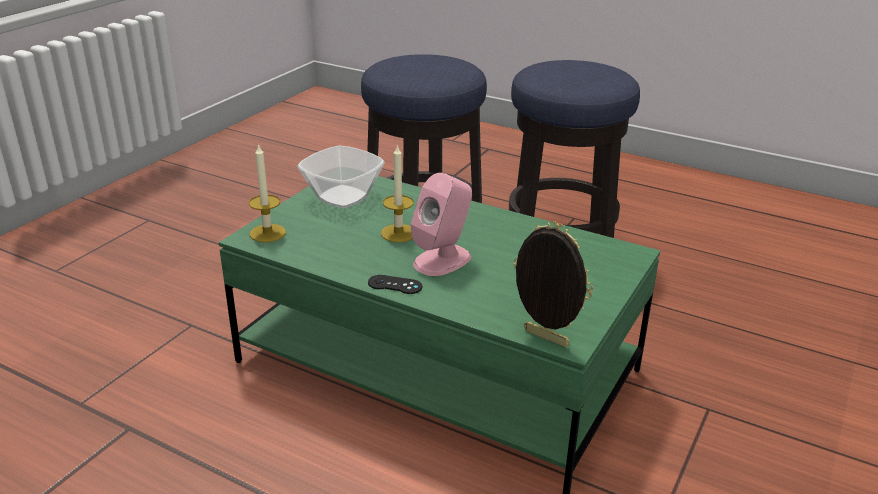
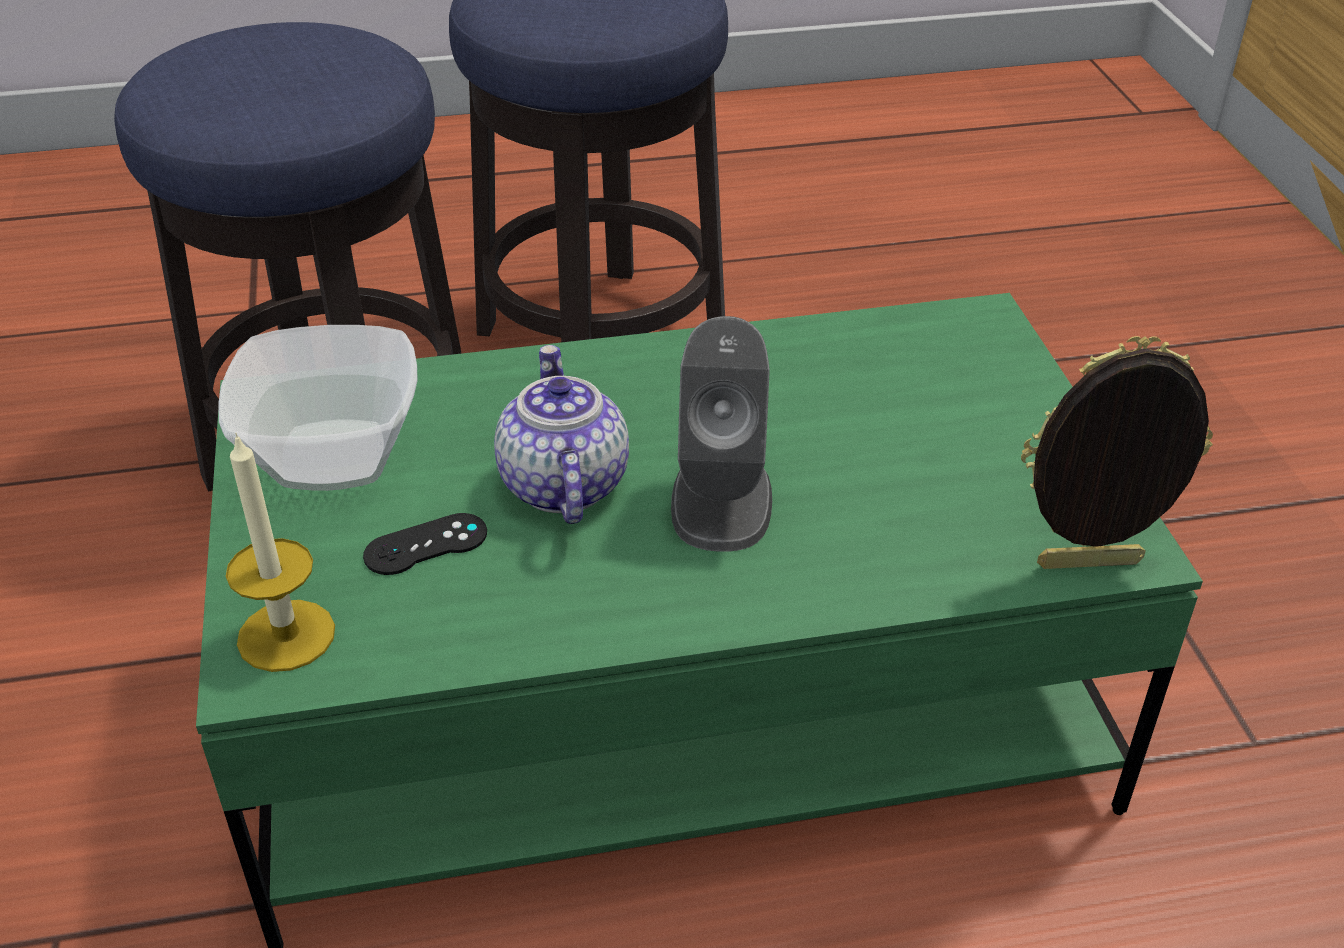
camera: 40 degrees left, 10 degrees up
(395, 285) = (714, 607): black game controller -> black game controller (426, 545)
(398, 233) = (561, 484): candle -> teapot
(442, 260) = (721, 500): pink speaker -> grey speaker

